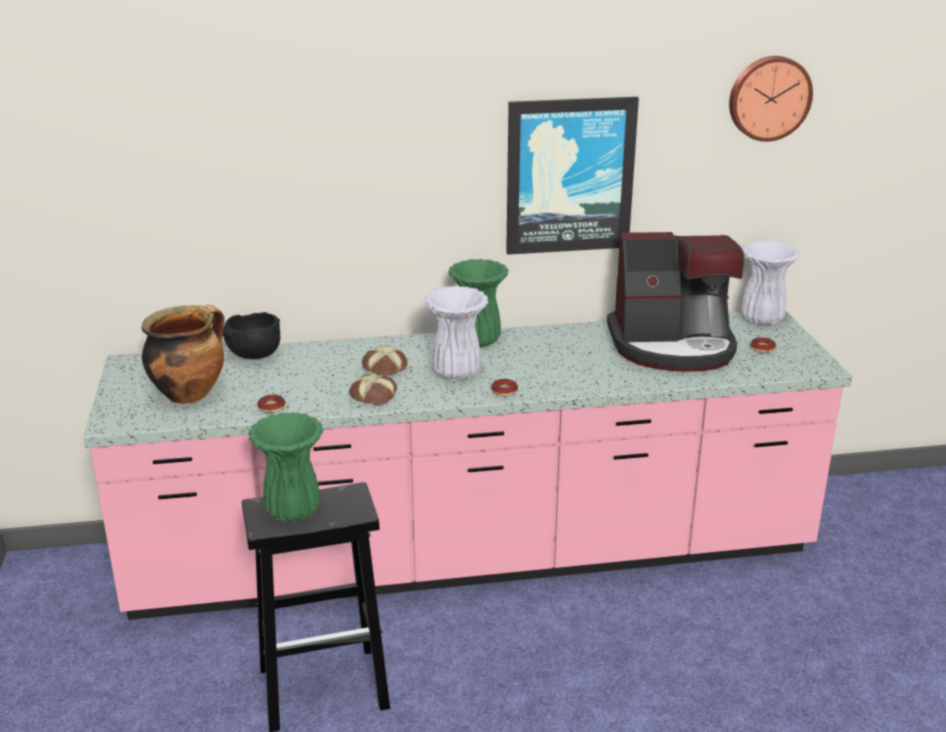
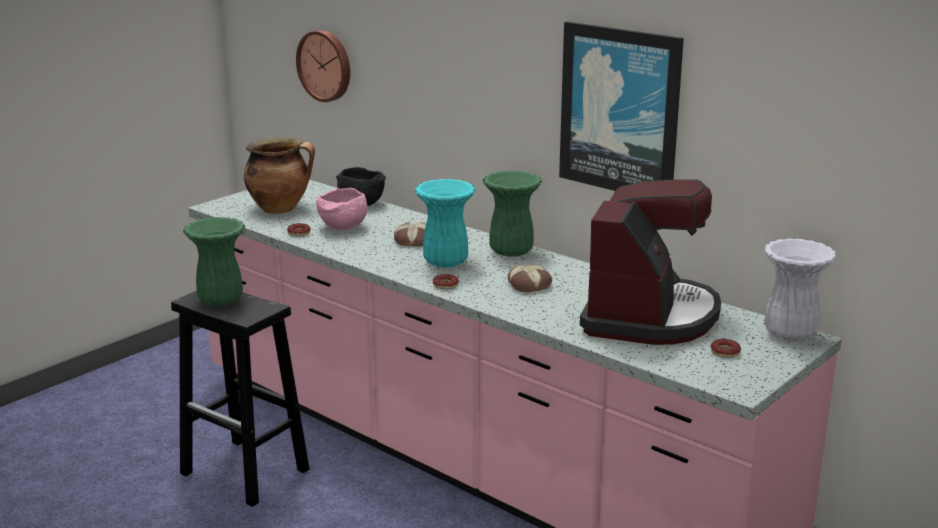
camera: 50 degrees right, 5 degrees down
(298, 384) = (342, 228): none -> pink bowl
(374, 395) = (366, 251): bread -> bread (529, 284)
(456, 372) = (446, 262): white vase -> turquoise vase
(673, 346) = (649, 316): coffee machine -> coffee machine turned 120 degrees counterclockwise
(768, 98) = (830, 66): wall clock -> wall clock (326, 65)

